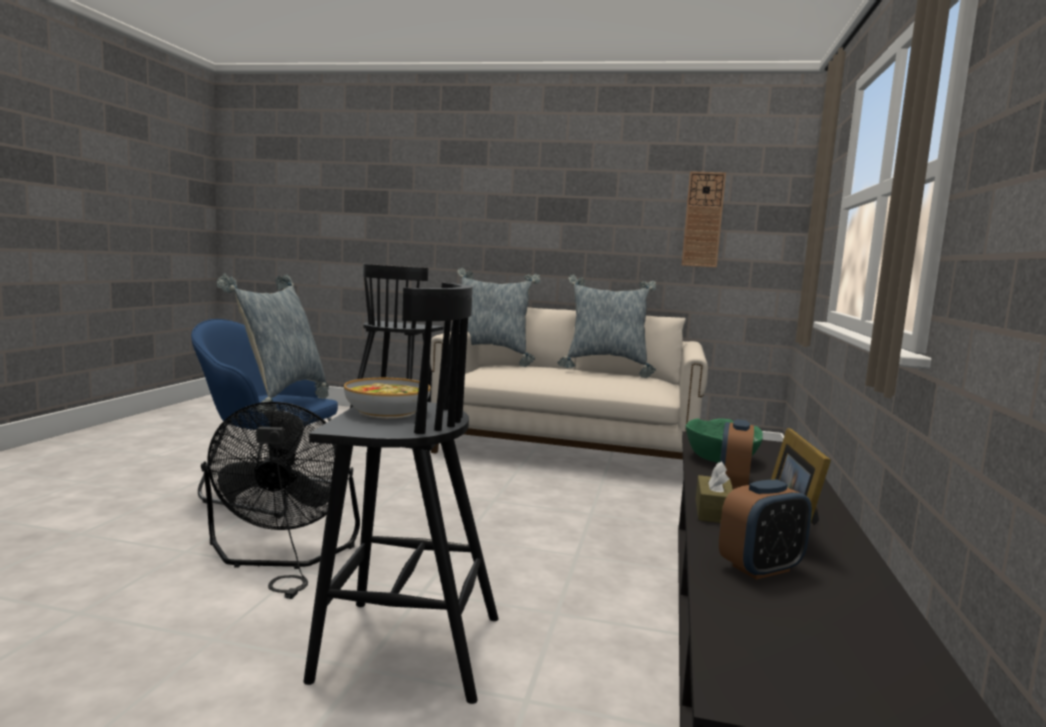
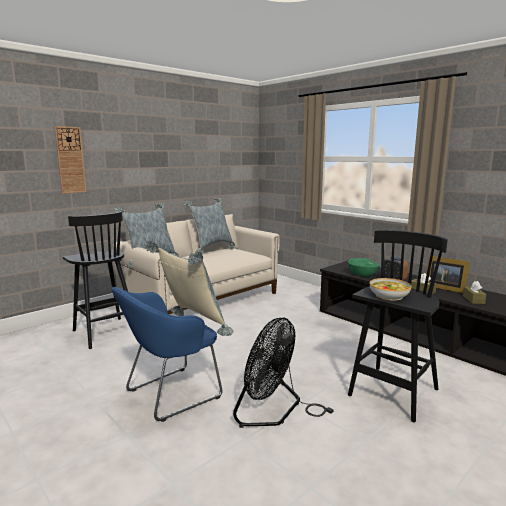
camera: 55 degrees left, 5 degrees up
(703, 219) = (222, 160): wall clock -> wall clock (70, 160)
(761, 568) = (473, 299): alarm clock -> brown tissue box

